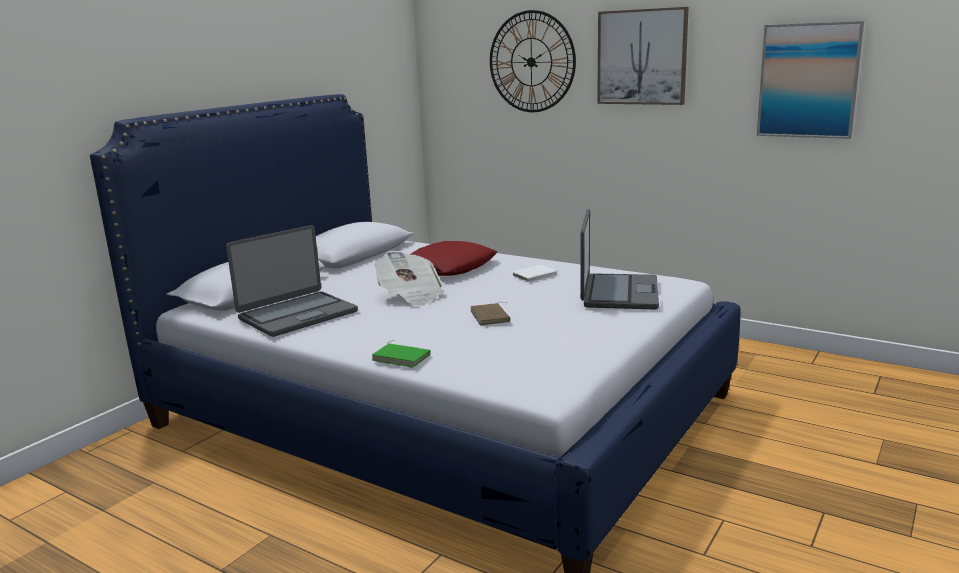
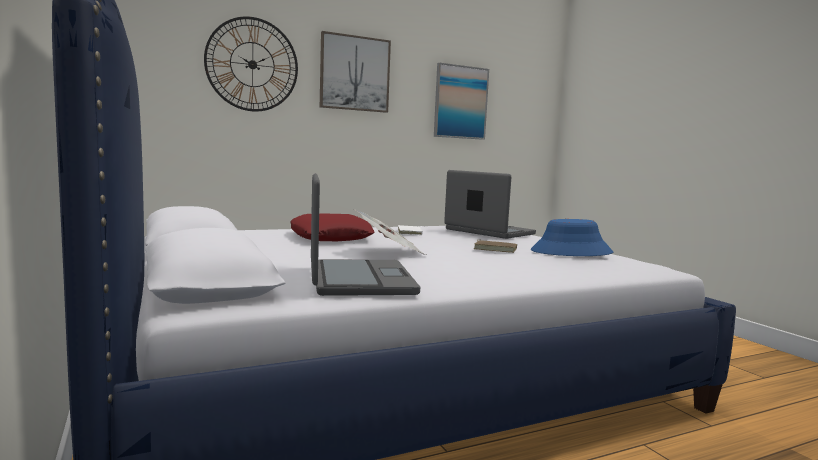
camera: 60 degrees left, 10 degrees down
(402, 357) = (553, 276): green book -> none
(534, 342) = (571, 252): none -> blue hat

